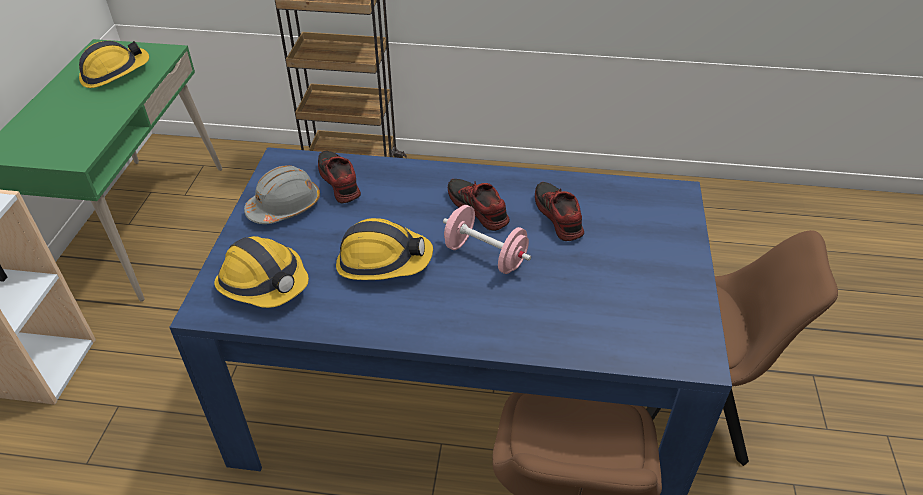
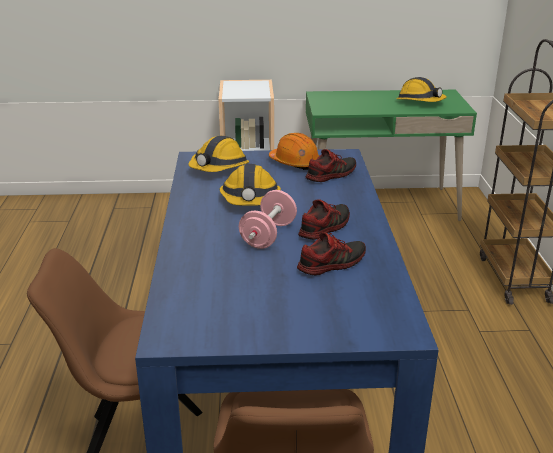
camera: 80 degrees right, 15 degrees down
(285, 207) = (295, 163): grey hard hat -> orange hard hat

